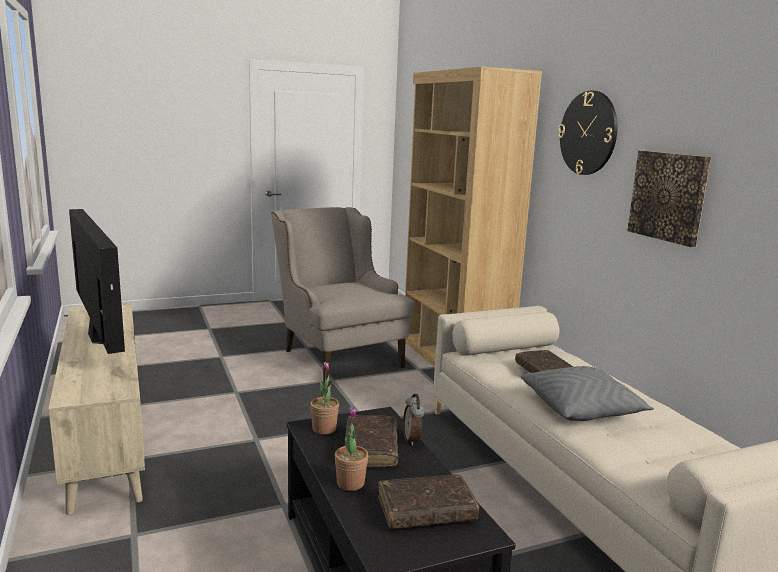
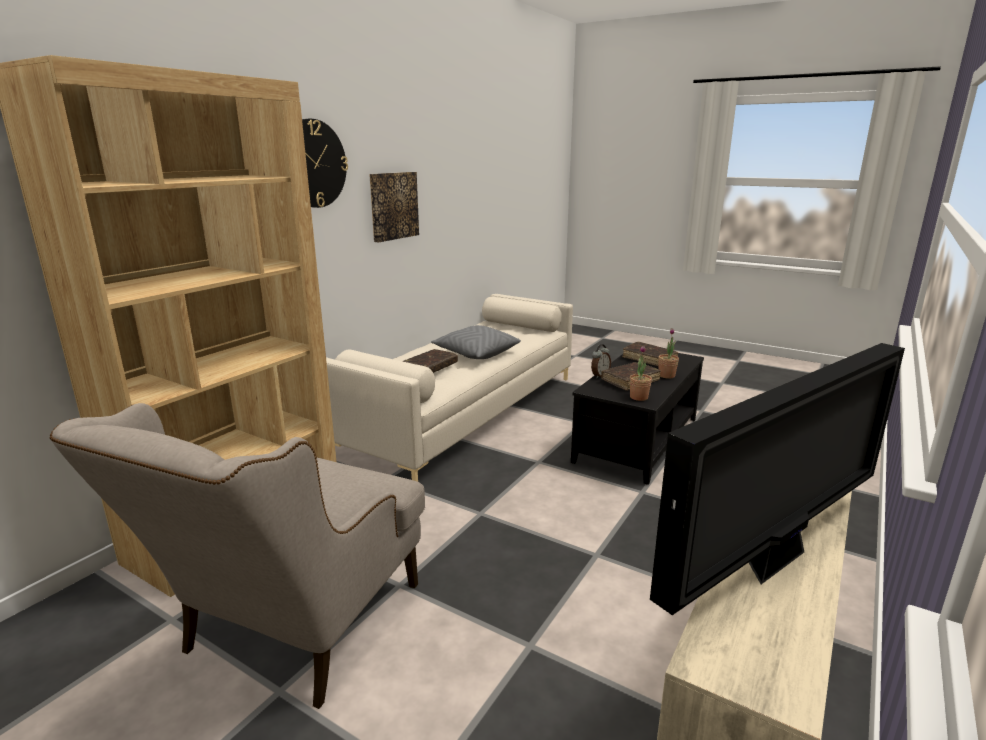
camera: 125 degrees left, 5 degrees up
(100, 337) = (775, 559): television -> television turned 150 degrees counterclockwise

